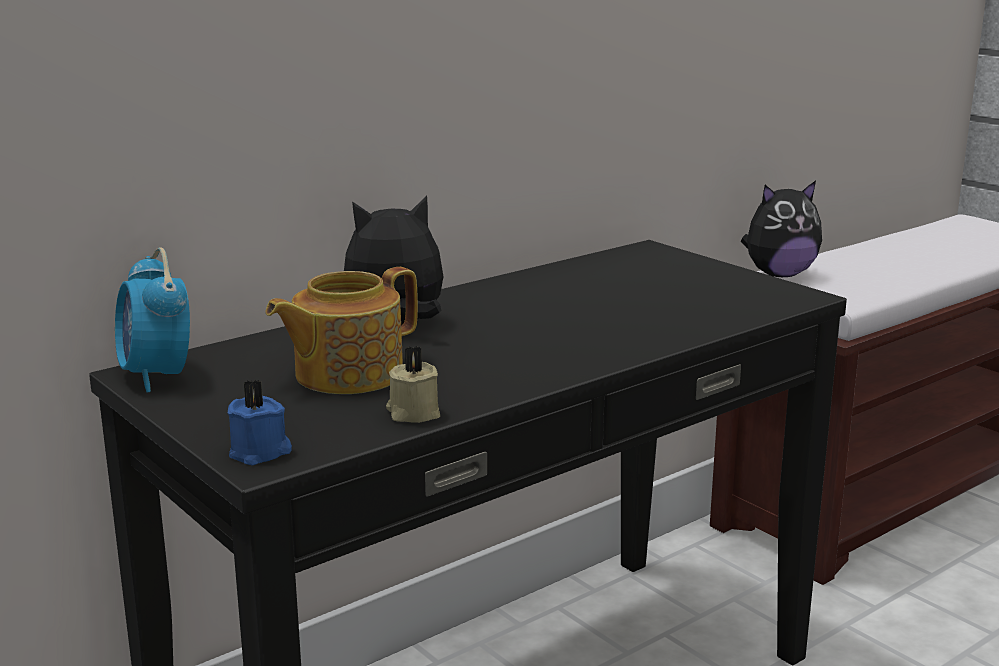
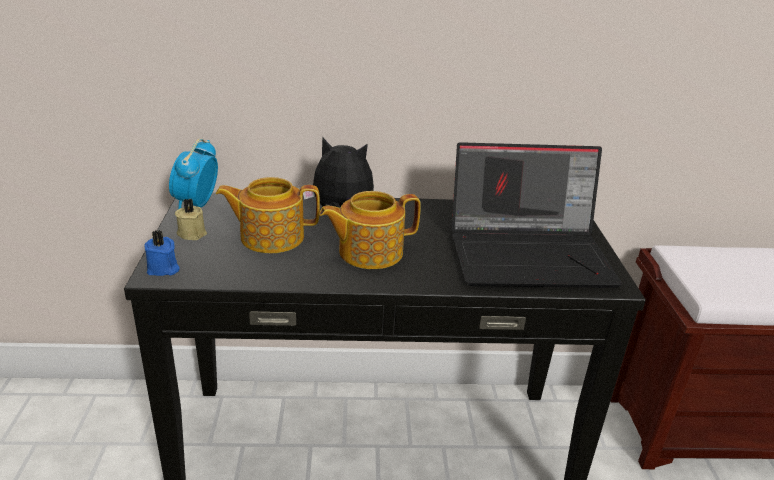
camera: 35 degrees right, 10 degrees up
(413, 413) = (259, 275): beige candle -> beige candle (192, 233)
(503, 349) = (369, 252): none -> teapot
(681, 296) = (530, 254): none -> laptop
(779, 274) = (692, 254): plush toy -> none

